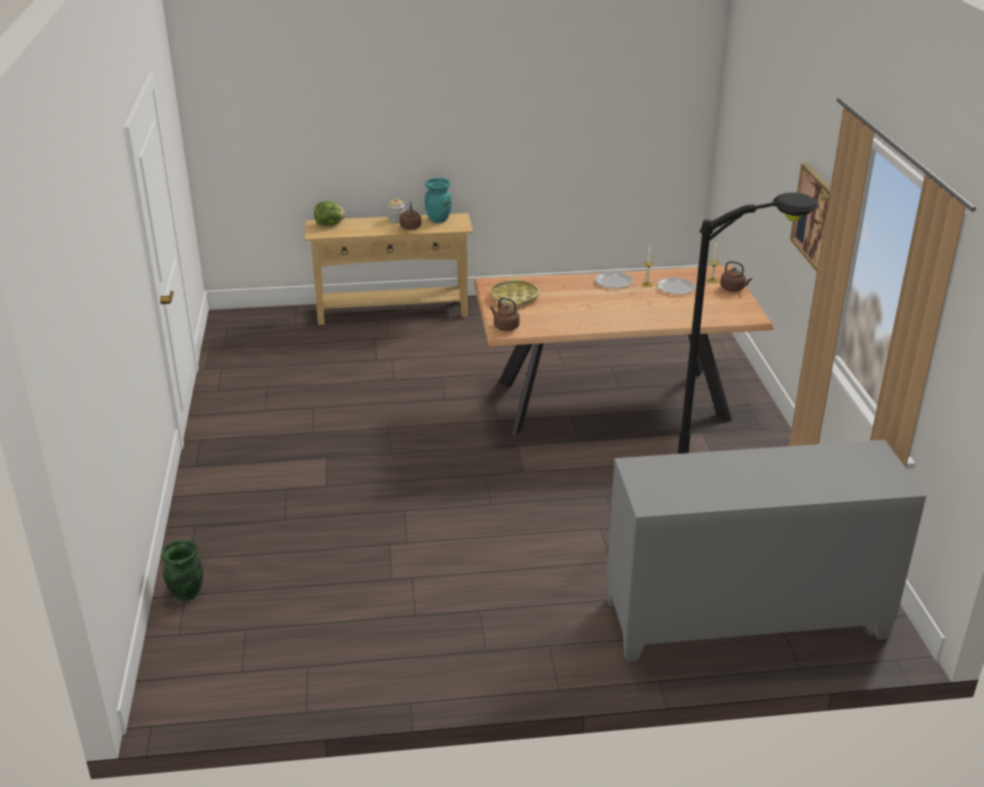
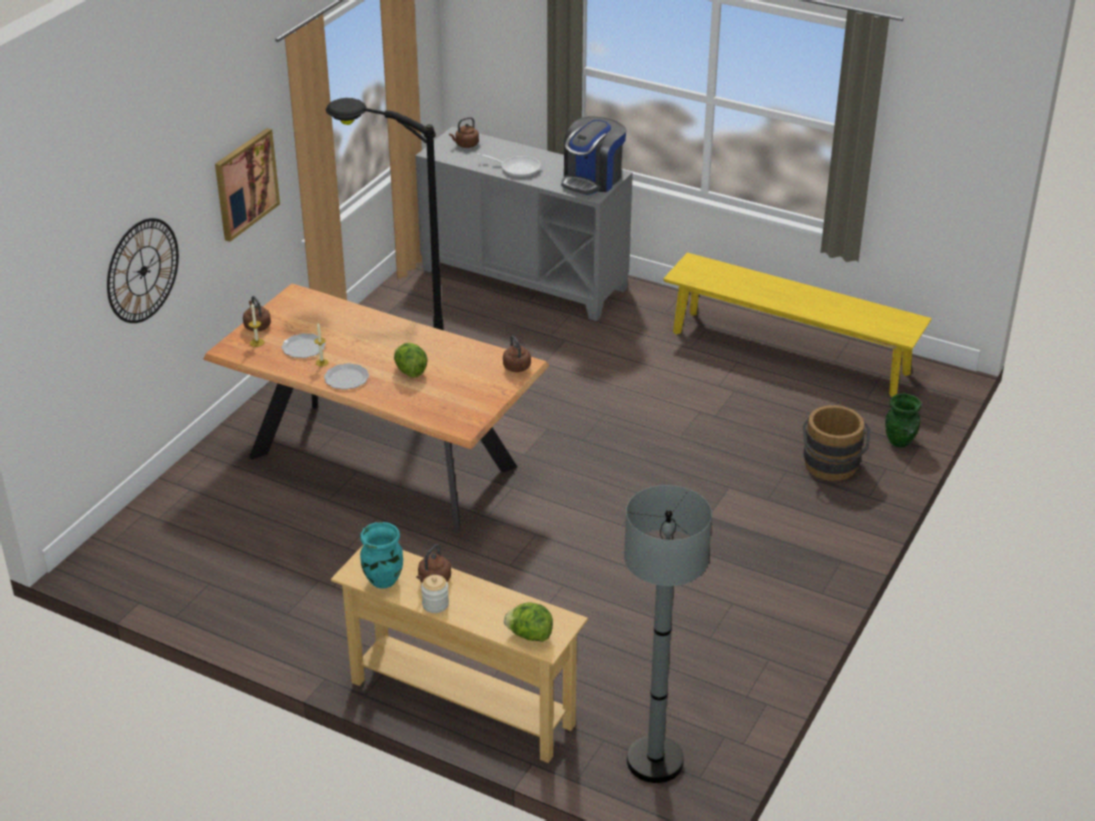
camera: 145 degrees left, 5 degrees up
(243, 537) = (831, 468): none -> brown bucket
(258, 326) = (655, 761): none -> grey floor lamp
(366, 654) = (789, 353): none -> yellow bench
(514, 297) = (465, 398): yellow tray -> none
(578, 299) = (410, 371): none -> lettuce
(664, 485) = (592, 179): none -> coffee machine
(761, 466) = (517, 168): none -> frying pan
(763, 172) = (143, 270): none -> wall clock
(863, 474) = (465, 145): none -> brown kettle

